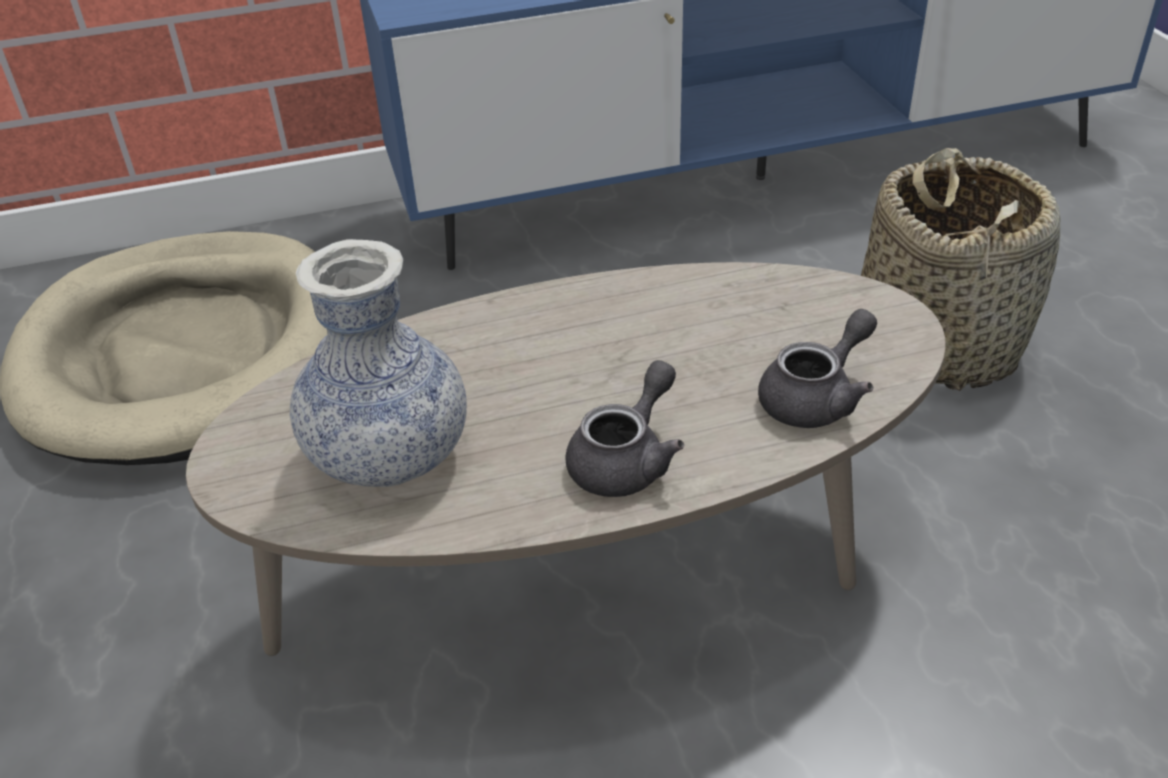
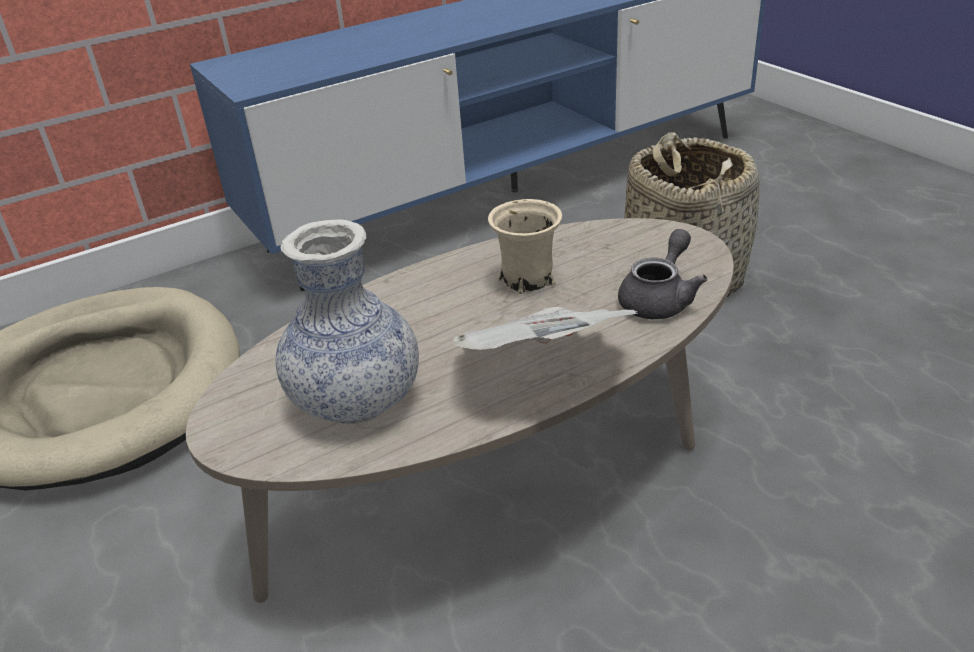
camera: 15 degrees left, 5 degrees down
(627, 460) = (543, 365): grey teapot -> newspaper
(659, 334) = (526, 279): none -> beige mug

